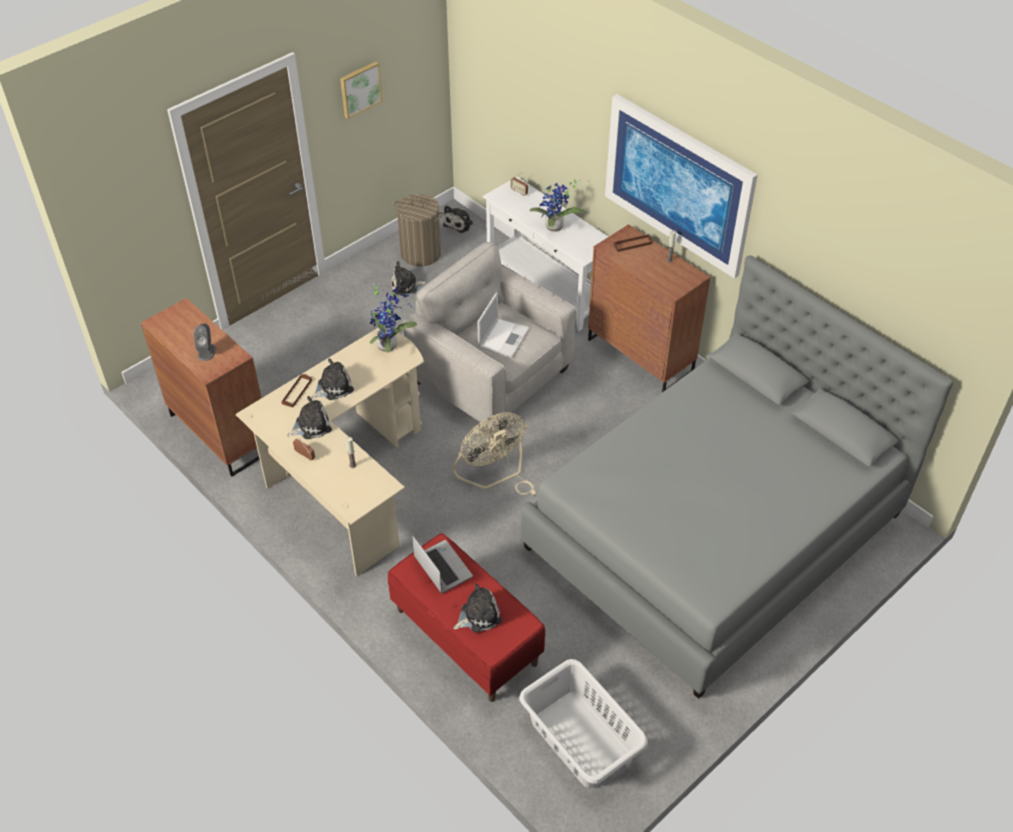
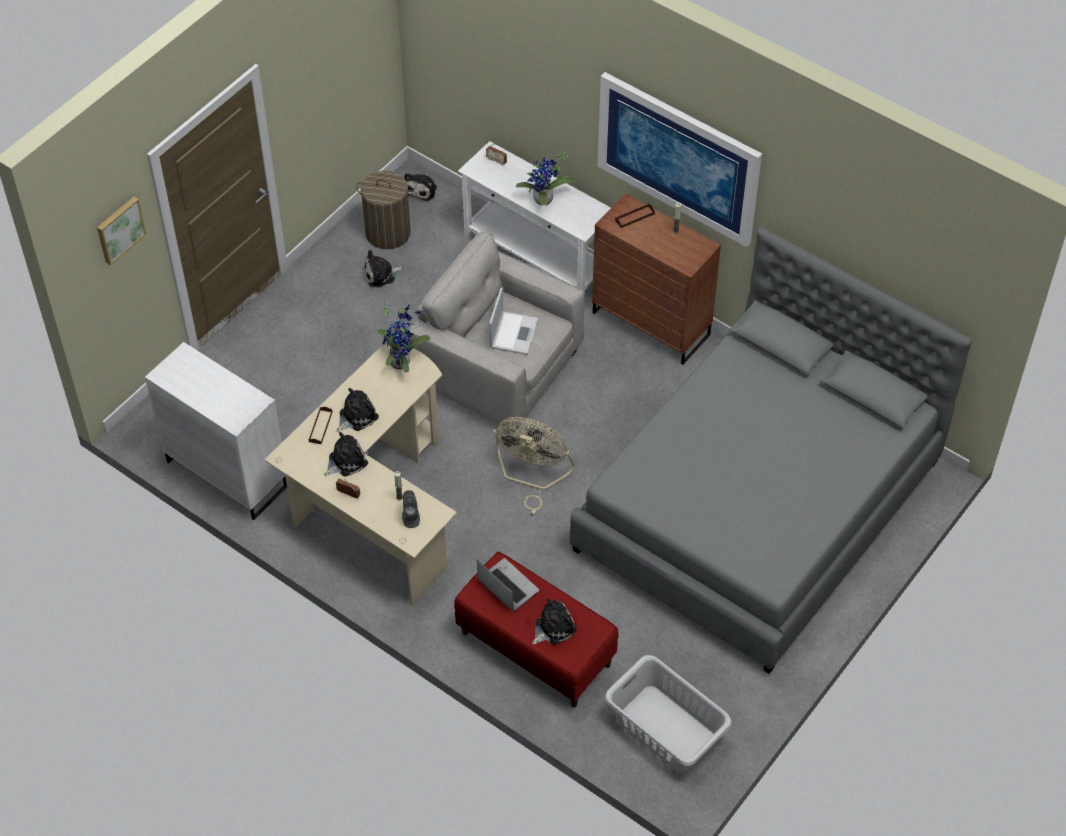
camera: 10 degrees left, 5 degrees up
(207, 352) = (225, 400): grey speaker -> grey speaker (411, 517)
(219, 433) = (226, 474): brown dresser -> white dresser
(359, 89) = (316, 78): picture -> picture (119, 229)
(499, 473) = (531, 476): beige fan -> beige fan turned 60 degrees clockwise

